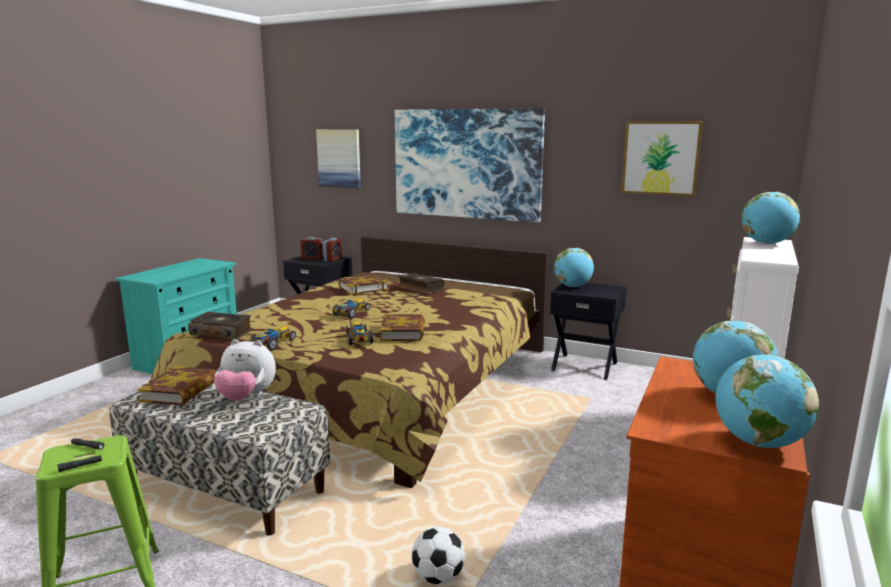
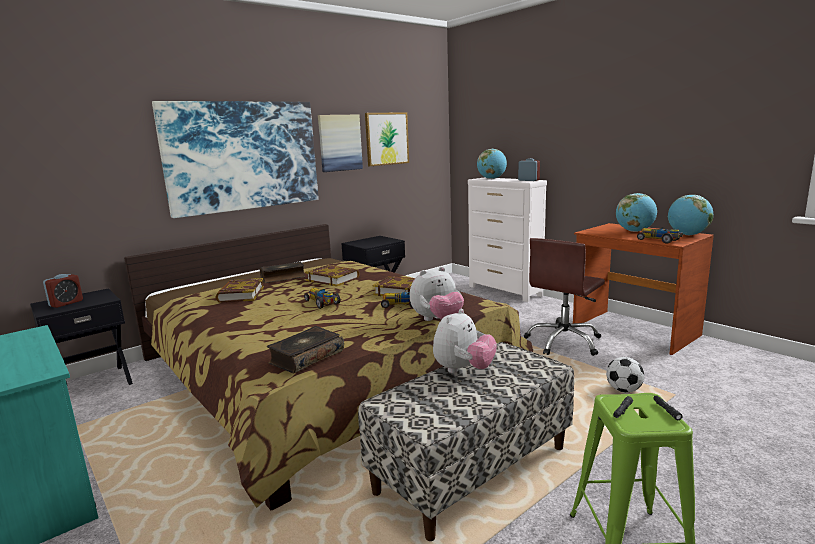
camera: 65 degrees left, 0 degrees up
(180, 391) = (419, 402): book -> book (333, 279)
(272, 344) = (379, 335): toy car -> toy car (660, 240)
(319, 358) = (437, 320): none -> plush toy
(333, 259) = (98, 295): alarm clock -> alarm clock (528, 180)
(339, 158) = (66, 164): picture -> picture (340, 143)
(573, 286) = (360, 243): globe -> none
(574, 512) = (564, 342): none -> brown office chair

